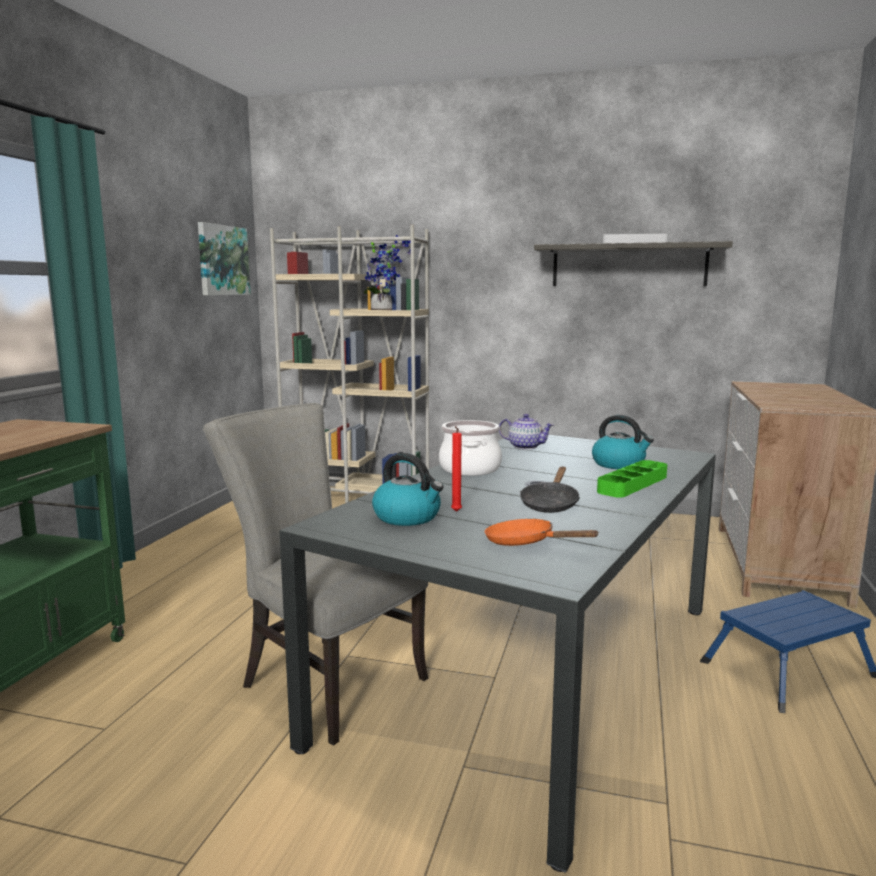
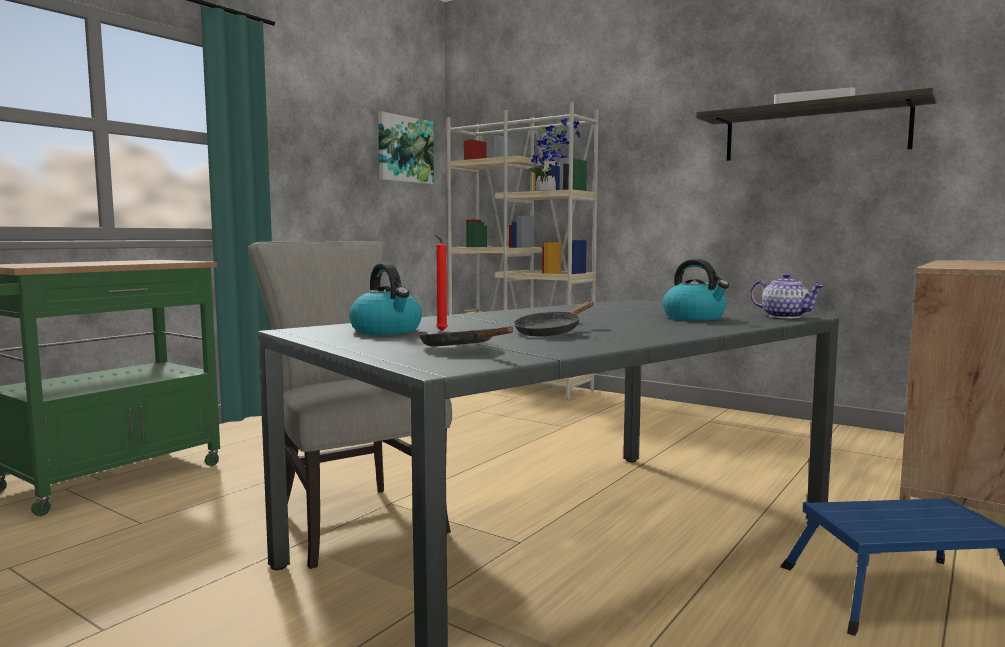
camera: 20 degrees right, 5 degrees down
(469, 469) = (520, 313): cooking pot -> none
(525, 446) = (614, 305): teapot -> teapot (784, 316)
(526, 543) = (462, 349): orange frying pan -> black frying pan
(633, 484) = (679, 328): green tray -> none

